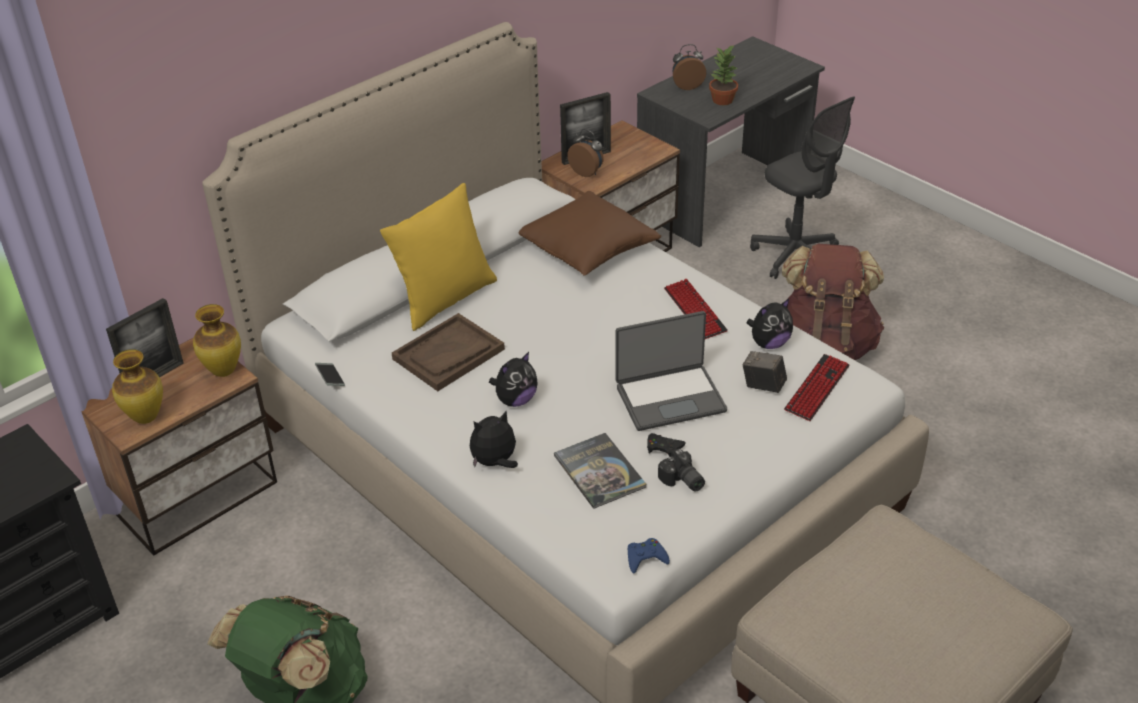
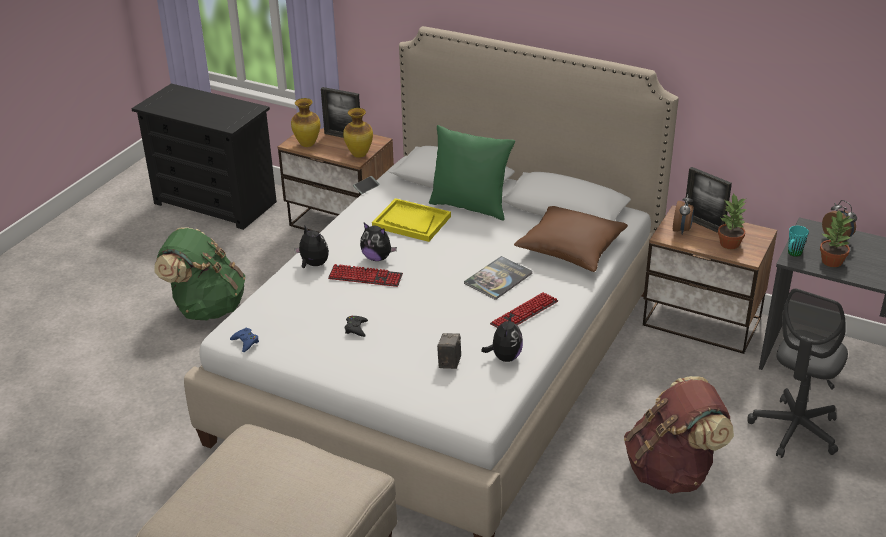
camera: 70 degrees right, 5 degrees down
(445, 299) = (470, 206): yellow pillow -> green pillow
(448, 354) = (411, 222): brown tray -> yellow tray
(599, 471) = (318, 305): book -> book (498, 278)
(630, 152) = (730, 244): none -> potted plant
(670, 397) = (412, 321): laptop -> none
(682, 481) = (325, 343): camera -> none
(699, 115) = (793, 254): none -> turquoise mug
(769, 343) = (504, 357): plush toy -> plush toy turned 120 degrees counterclockwise
(817, 388) = (459, 390): keyboard -> keyboard (365, 277)

